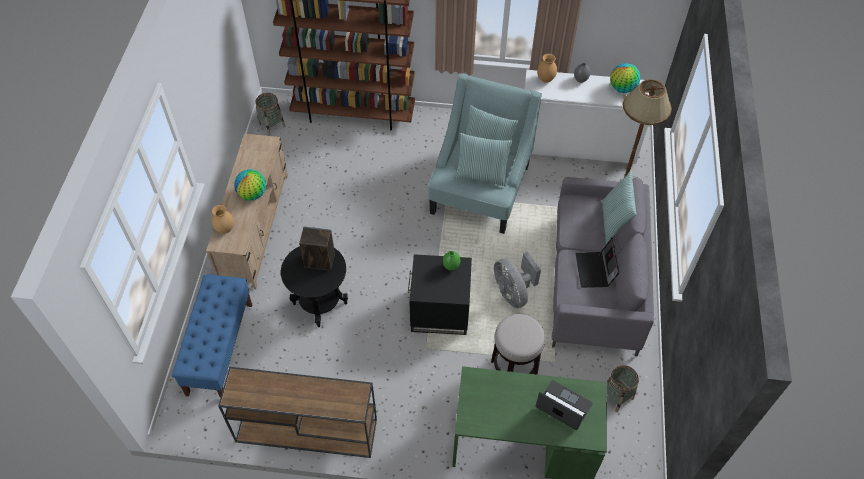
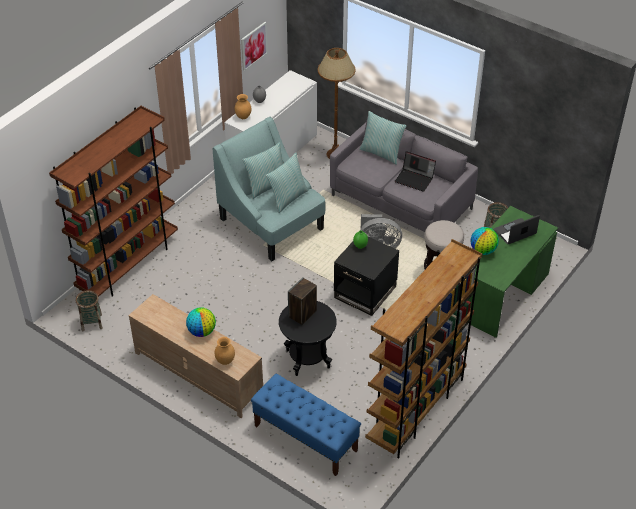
camera: 60 degrees left, 10 degrees down
(305, 431) = (416, 409): brown console table -> brown bookcase
(614, 23) = (254, 46): none -> picture
(622, 88) = (285, 86): globe -> globe (483, 250)

